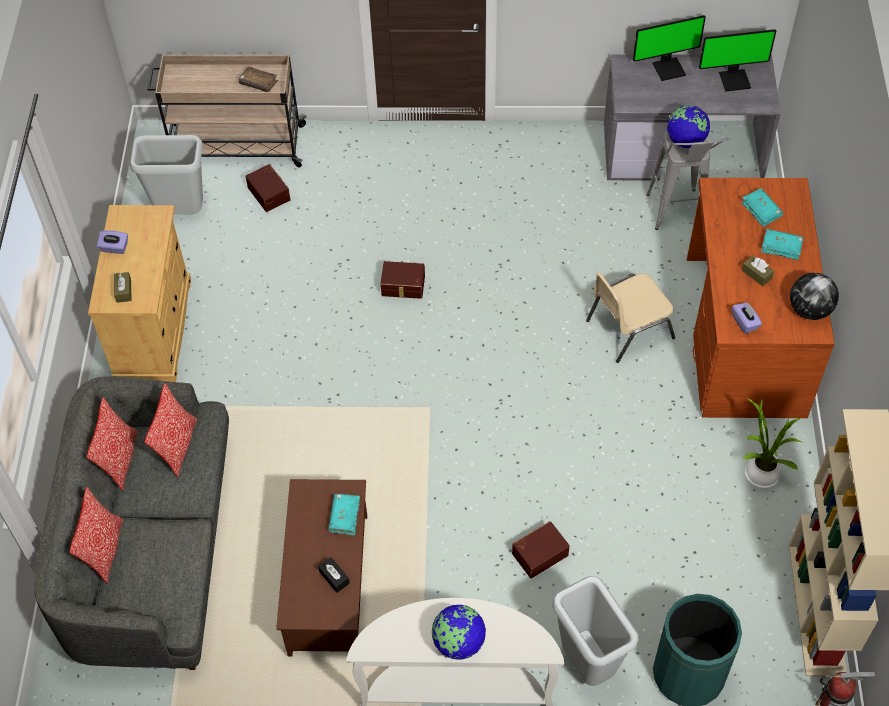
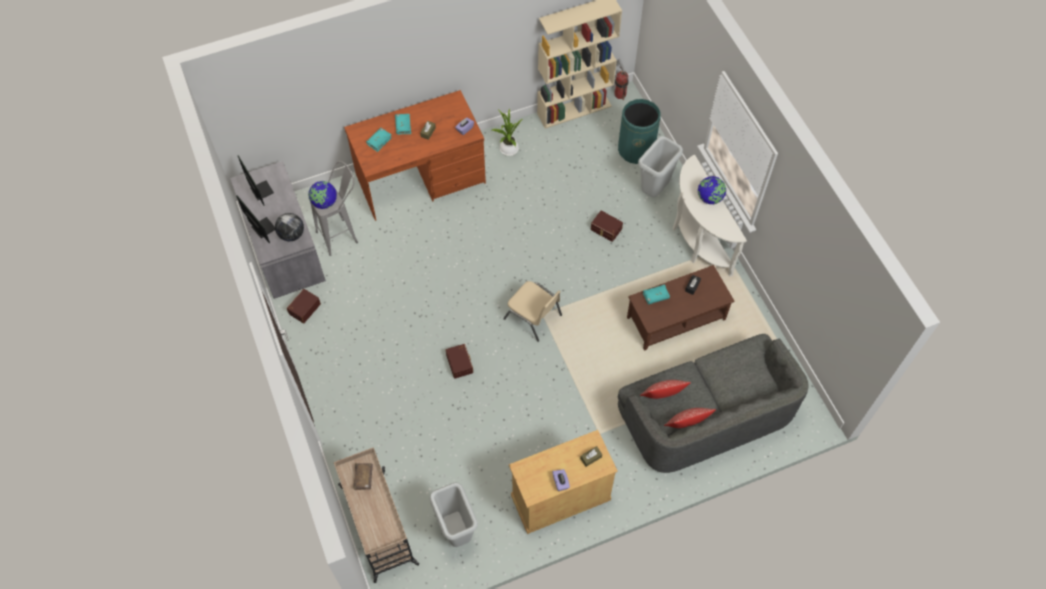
camera: 115 degrees left, 5 degrees up
(104, 550) = (743, 402): pillow -> none
(270, 193) = (415, 480): brown storage box -> brown storage box (304, 308)
(628, 329) = (440, 234): beige chair -> beige chair (533, 317)
(809, 310) = (442, 104): globe -> globe (291, 234)

